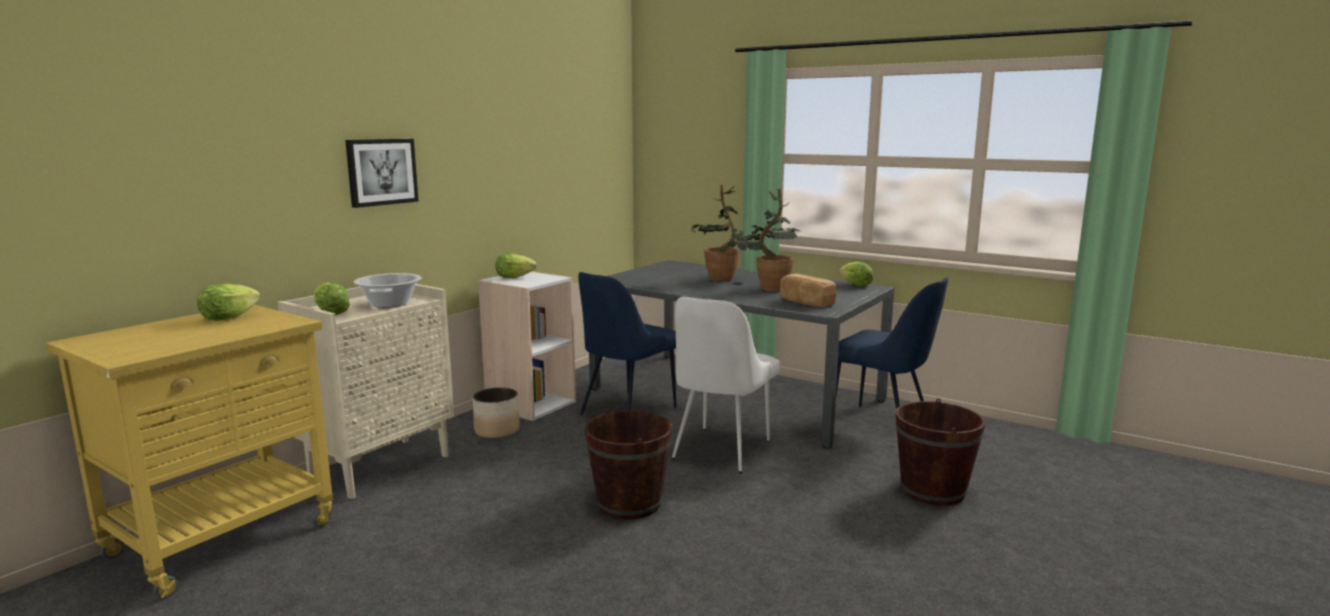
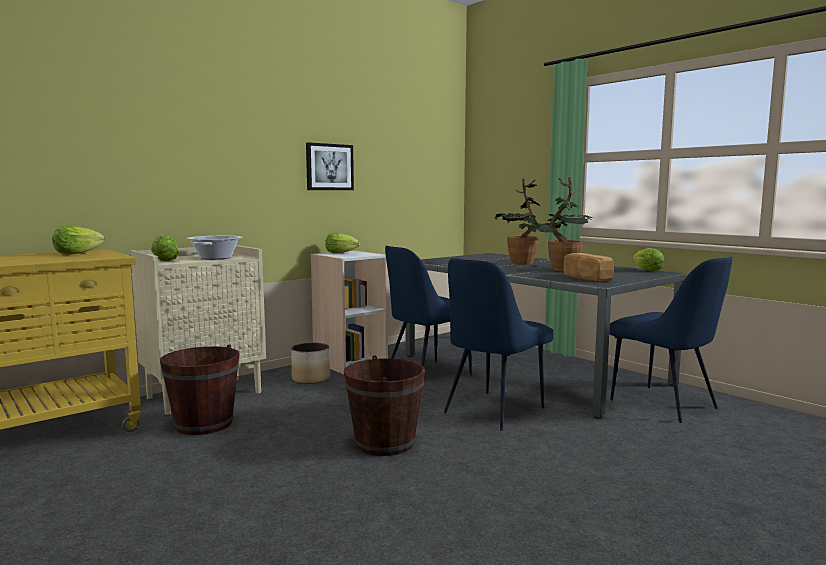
camera: 15 degrees right, 5 degrees down
(381, 172) = (228, 157): picture -> picture (329, 167)
(721, 450) = (494, 410): white chair -> blue chair
(932, 491) = (694, 466): brown bucket -> brown bucket (204, 424)

